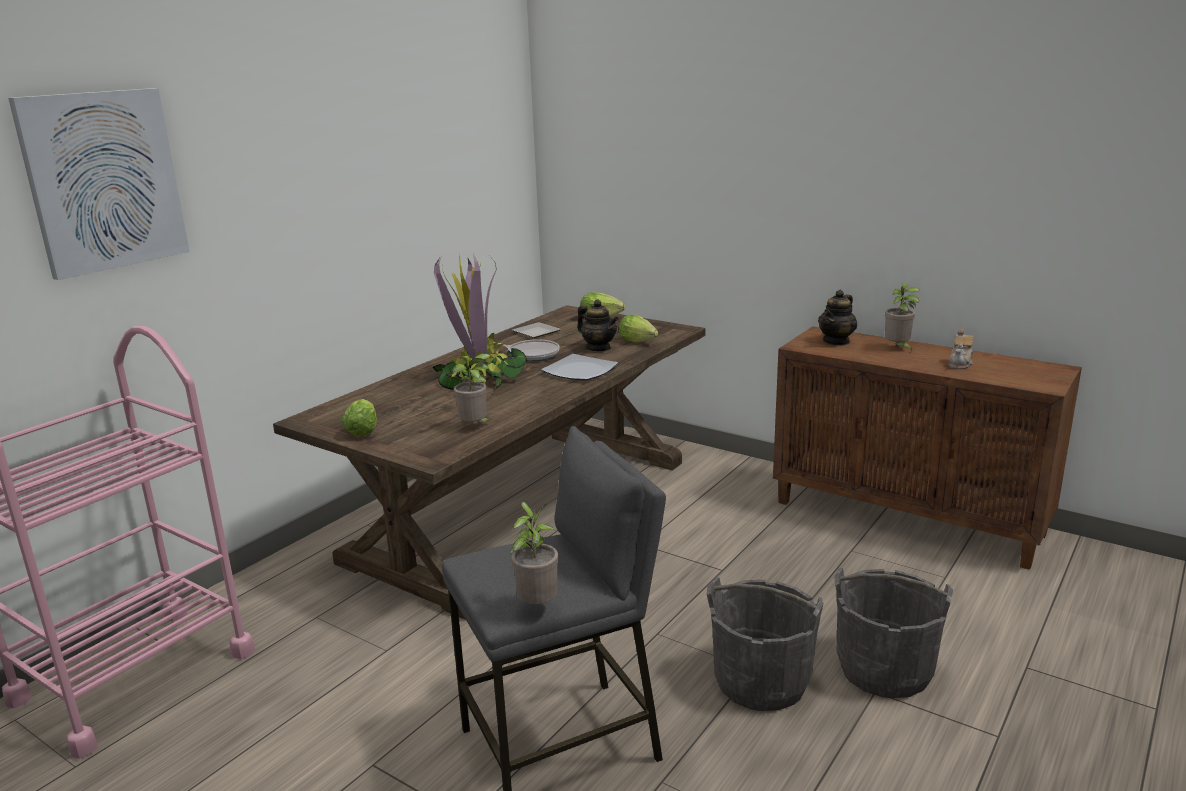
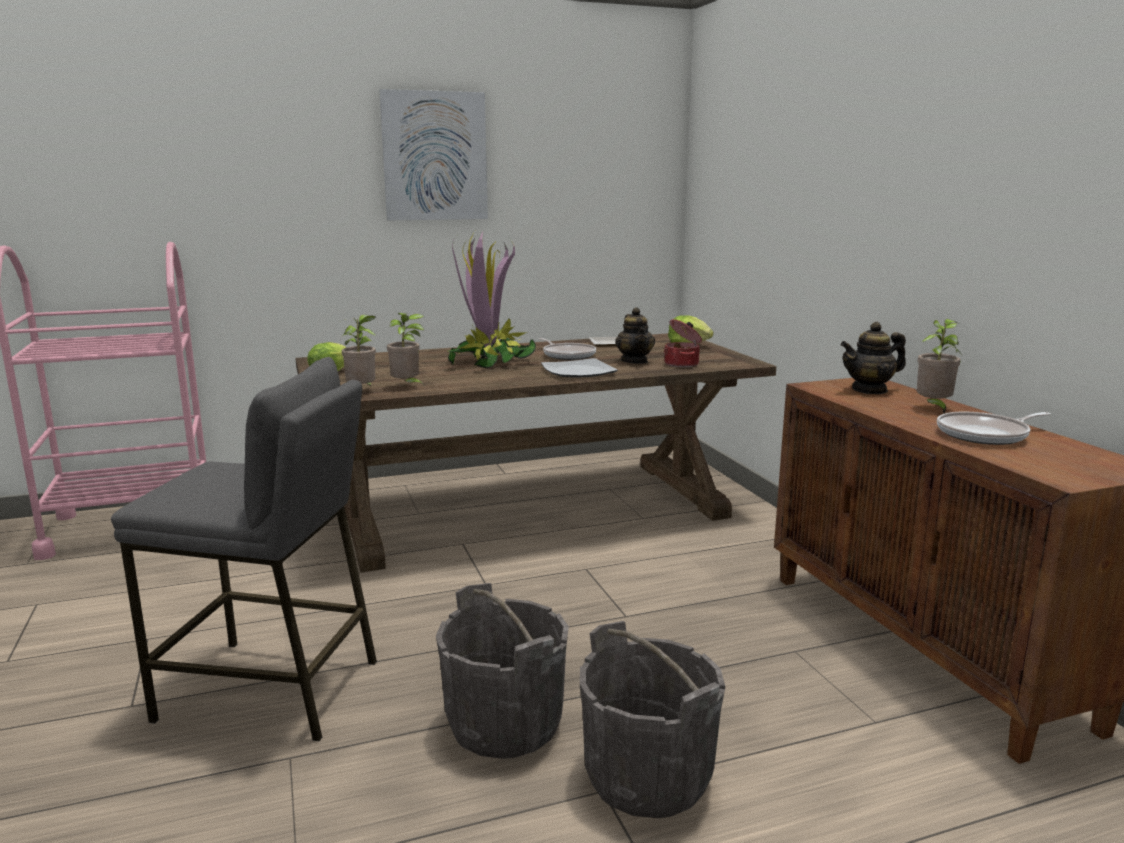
camera: 35 degrees right, 5 degrees down
(104, 181) = (194, 131): picture -> picture (434, 156)
(537, 606) = (172, 504): potted plant -> potted plant (363, 391)
(639, 342) = (682, 364): lettuce -> cooking pot
(960, 364) = (986, 435): teapot -> frying pan

